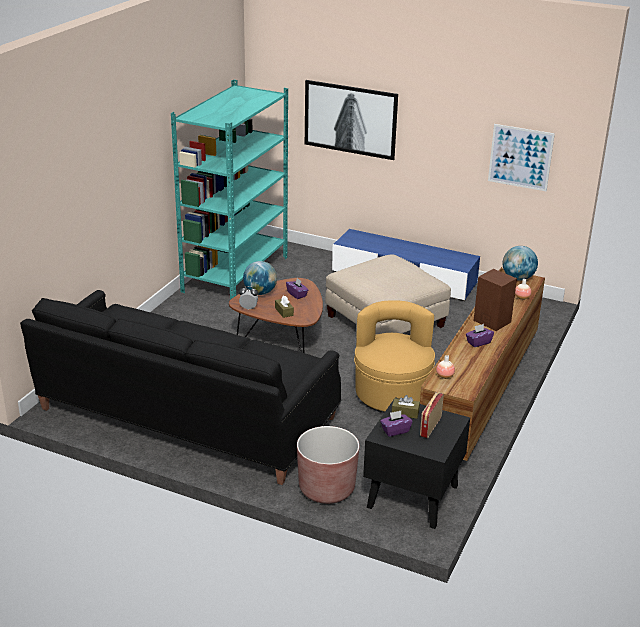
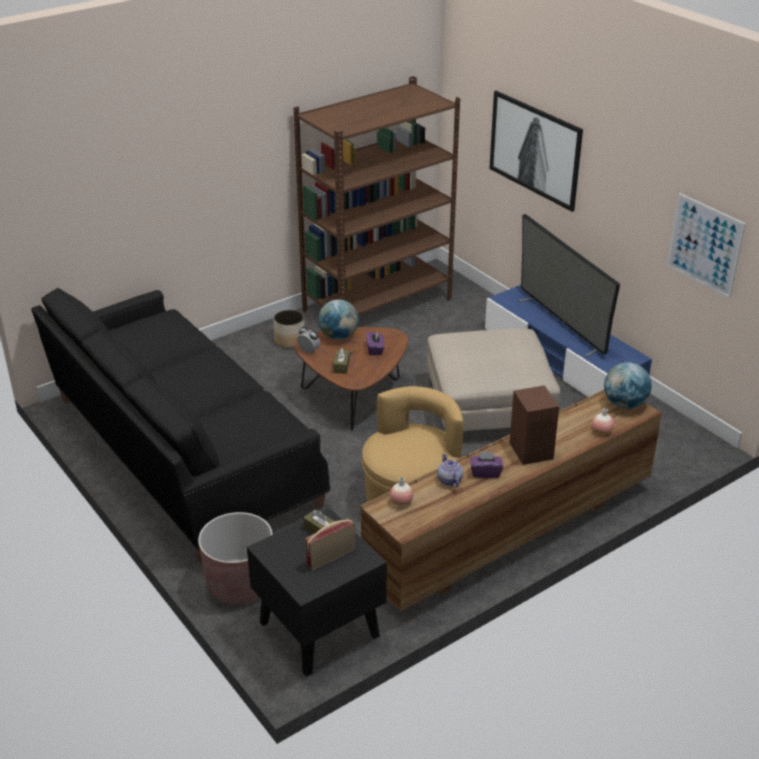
camera: 30 degrees right, 5 degrees up
(192, 315) = (290, 341): none -> planter
(235, 274) = (377, 305): turquoise bookcase -> brown bookcase
(395, 430) = (288, 548): purple tissue box -> none
(401, 249) = (561, 324): none -> television
(461, 354) = (449, 480): none -> teapot

